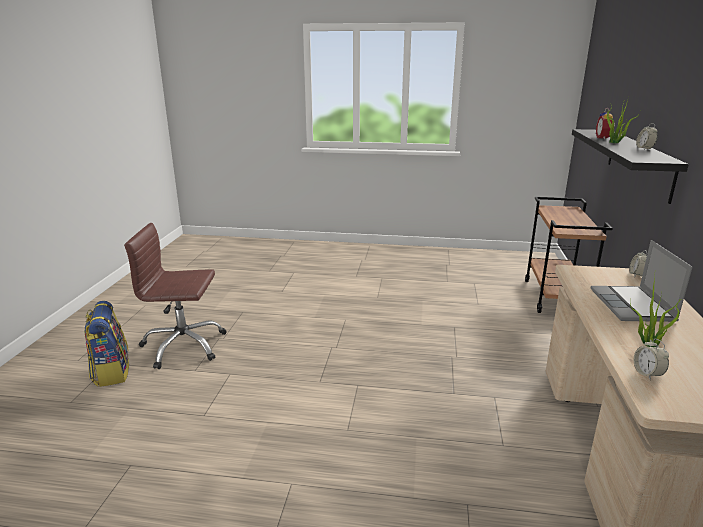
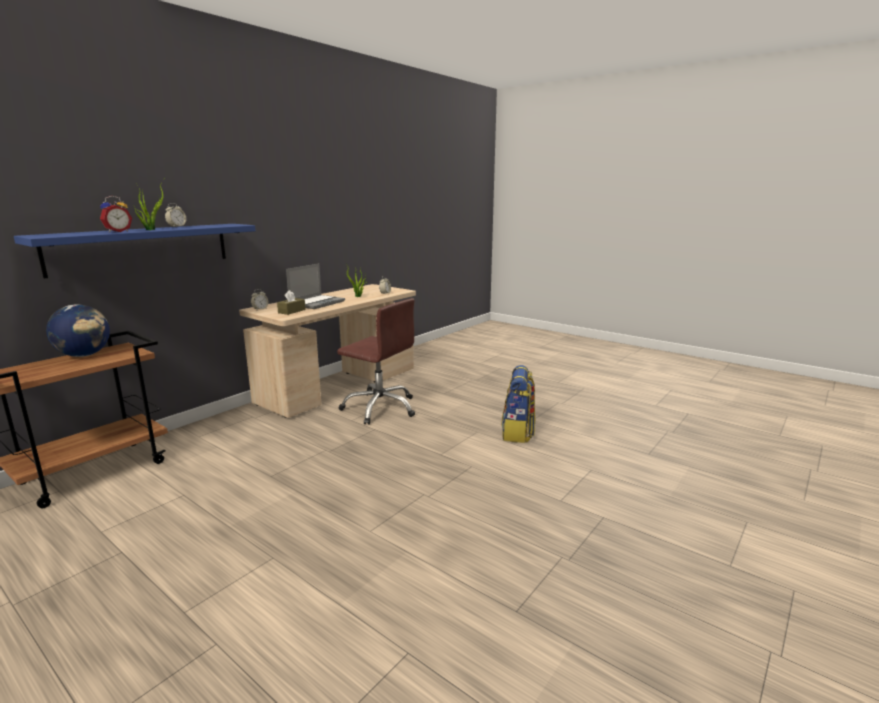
camera: 150 degrees left, 5 degrees down
(111, 372) = (719, 549): backpack -> backpack (518, 433)
(183, 346) = (623, 562): brown office chair -> brown office chair (380, 408)
(582, 223) = (84, 355): none -> globe
(597, 280) = (292, 311): none -> brown tissue box
(639, 162) = (142, 248): black shelf -> blue shelf

